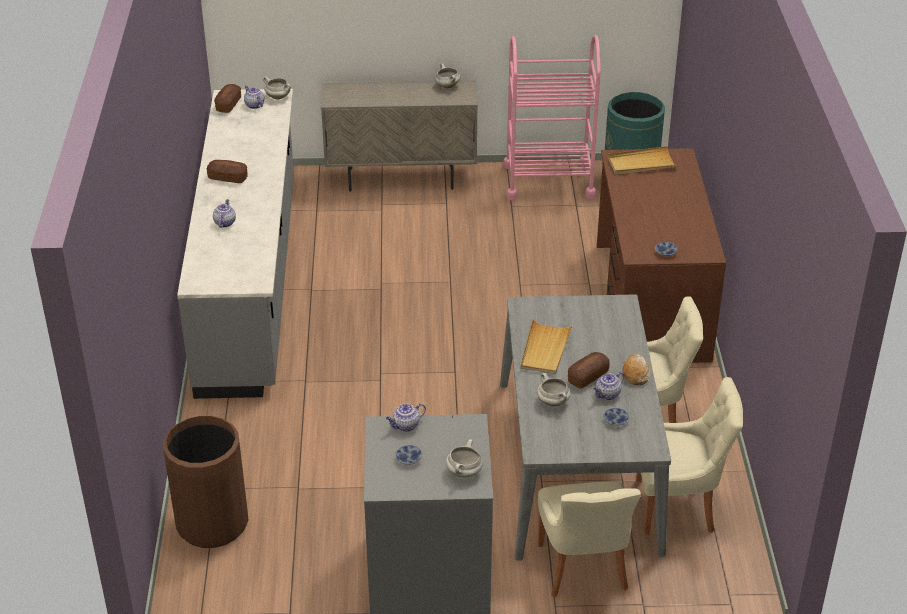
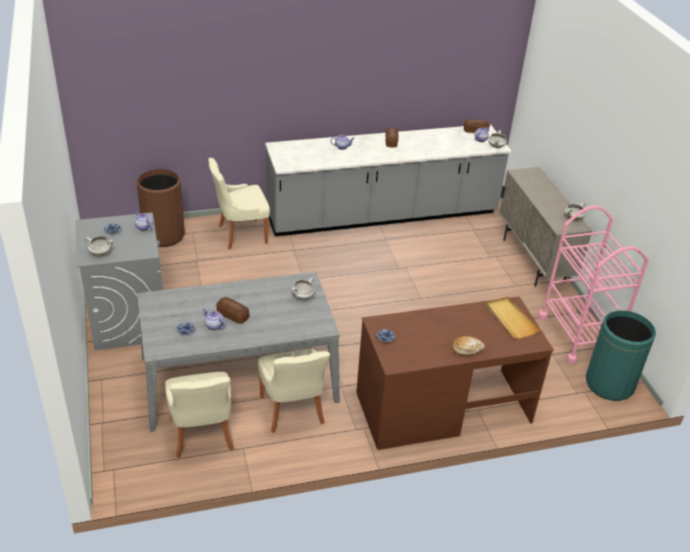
camera: 75 degrees right, 0 degrees up
(545, 349) = (259, 293): beige tray -> none
(553, 402) = (202, 301): white cooking pot -> white cooking pot (302, 297)
(584, 569) = (135, 390): beige chair -> beige chair (240, 234)
(636, 373) = (241, 339): bread -> bread (467, 349)

